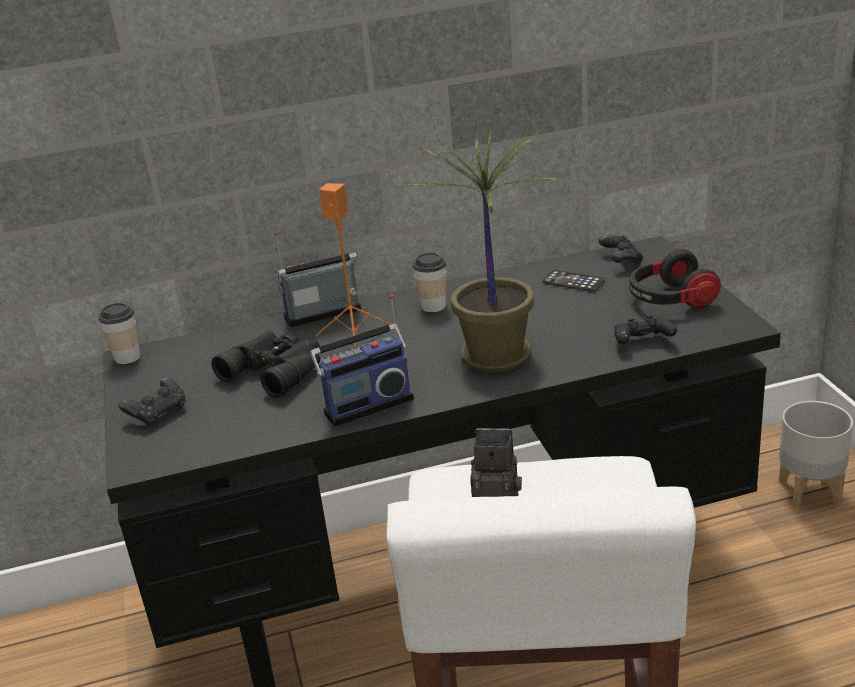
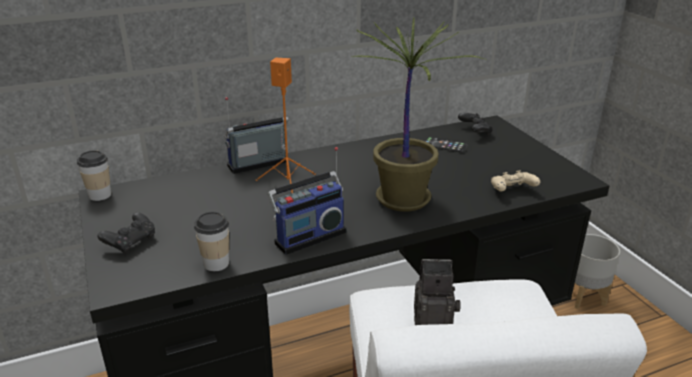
camera: 10 degrees left, 0 degrees up
(277, 369) = (228, 207): black binoculars -> none
(433, 306) = (344, 160): cup -> cup (216, 263)
(642, 343) = (511, 191): black game controller -> beige game controller
(670, 299) = (520, 159): headphones -> none

